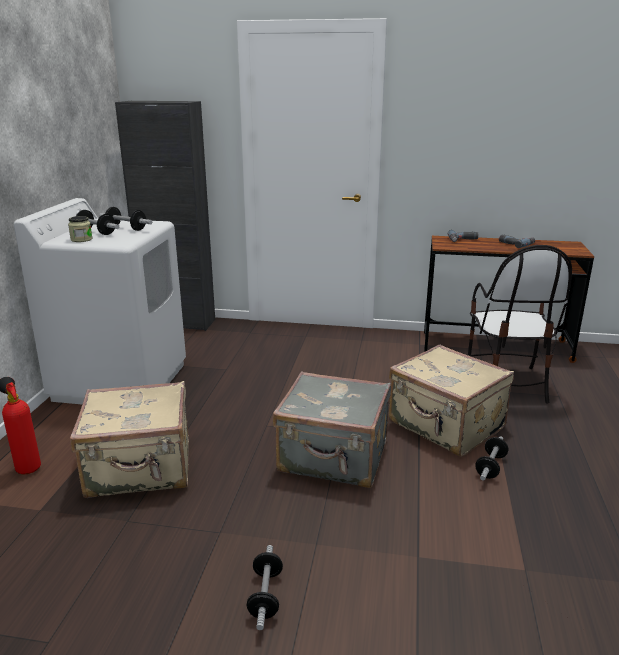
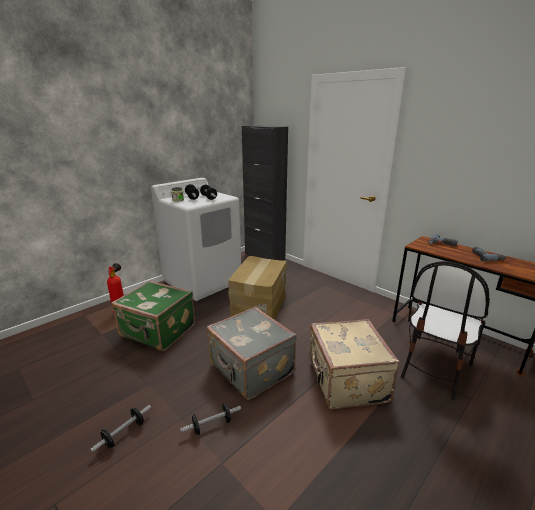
camera: 35 degrees right, 0 degrees up
(141, 469) = (157, 331): beige suitcase -> green suitcase
(251, 386) = (258, 306): none -> cardboard box
(490, 467) = (344, 427): dumbbell -> dumbbell (212, 425)

